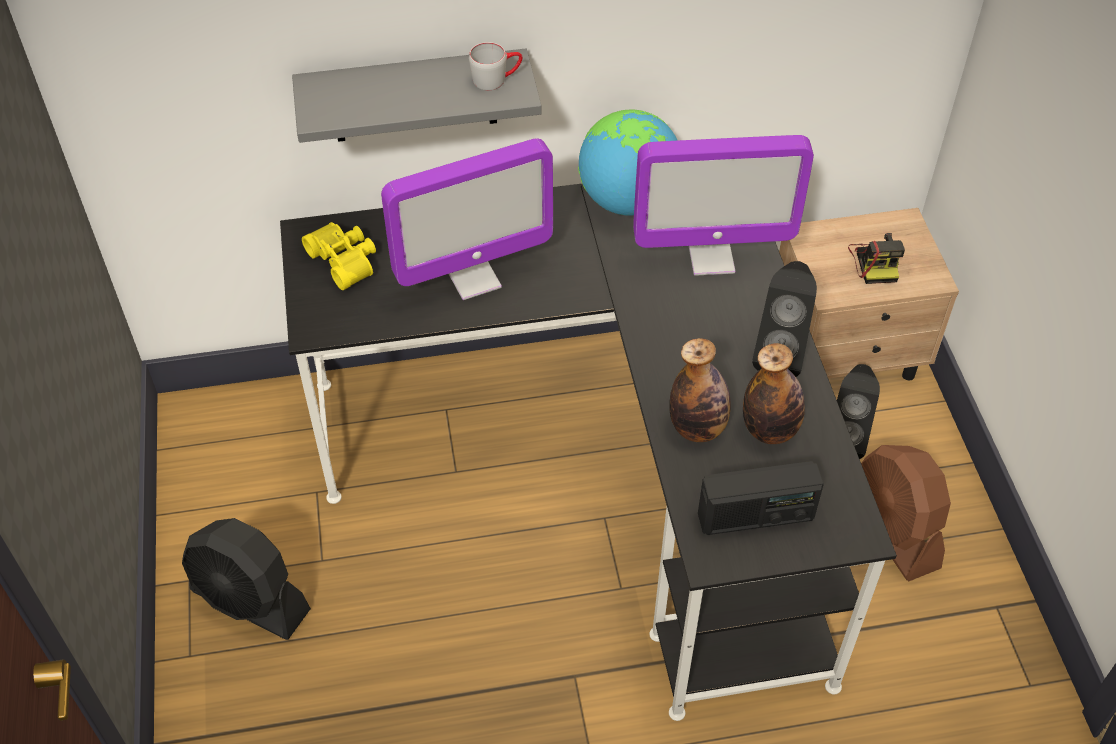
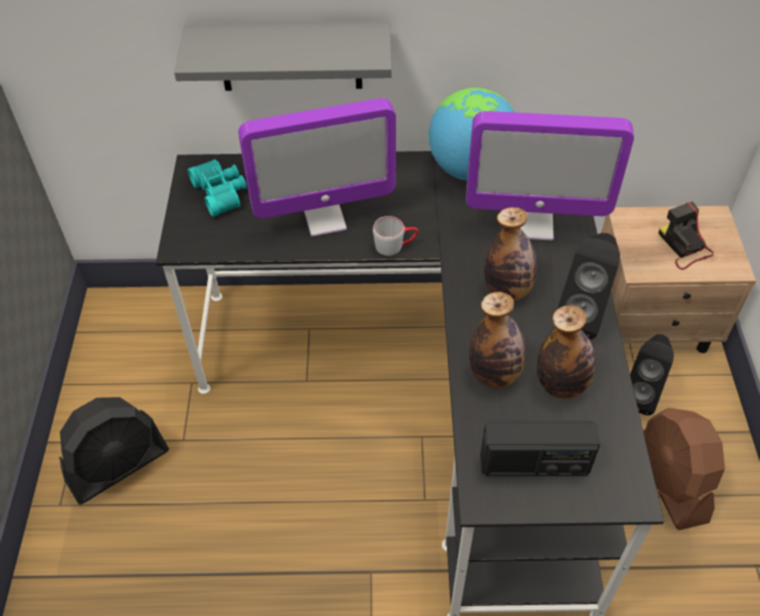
camera: 10 degrees right, 0 degrees up
(250, 601) = (118, 466): black fan -> black fan turned 75 degrees counterclockwise
(345, 260) = (222, 192): yellow binoculars -> turquoise binoculars
(496, 78) = (357, 44): grey mug -> grey mug (395, 245)
(695, 335) = (507, 290): none -> bottle
(875, 262) = (684, 247): camera -> camera turned 150 degrees clockwise

